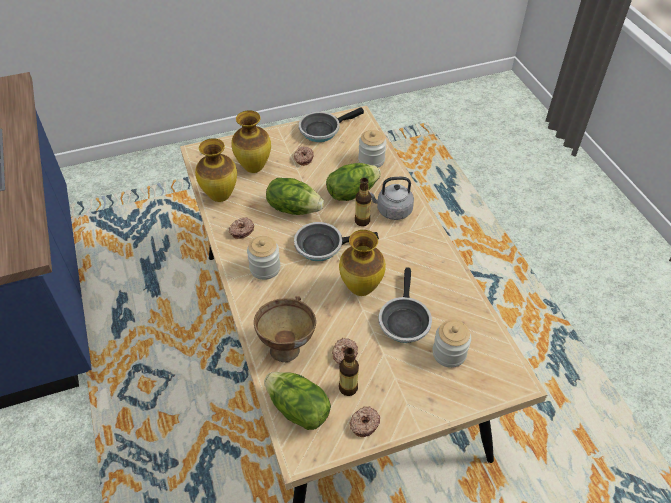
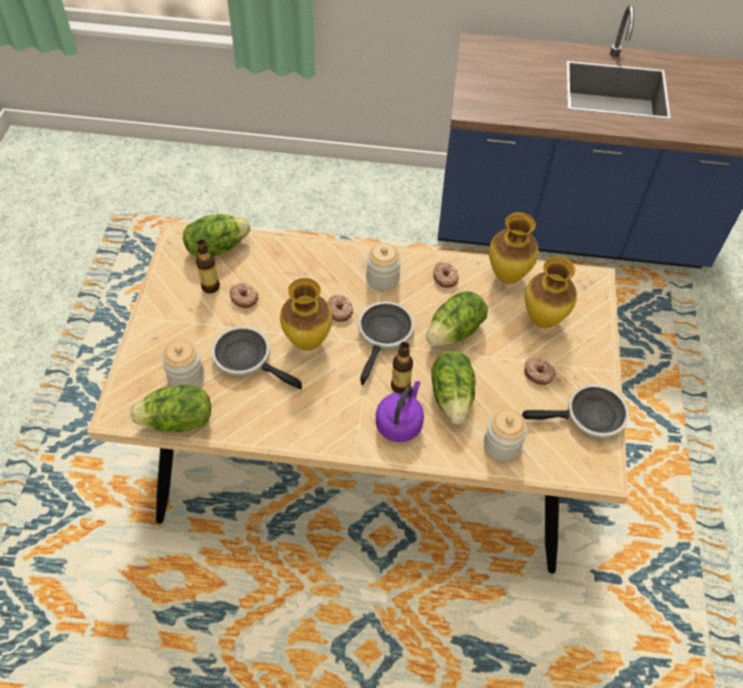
camera: 115 degrees right, 5 degrees up
(287, 345) = (282, 263): brown bowl -> none
(322, 130) = (589, 417): frying pan -> frying pan turned 90 degrees clockwise
(364, 424) = (171, 283): donut -> donut (340, 311)
(392, 211) = (400, 423): grey kettle -> purple kettle
(490, 336) = (178, 422): none -> lettuce

